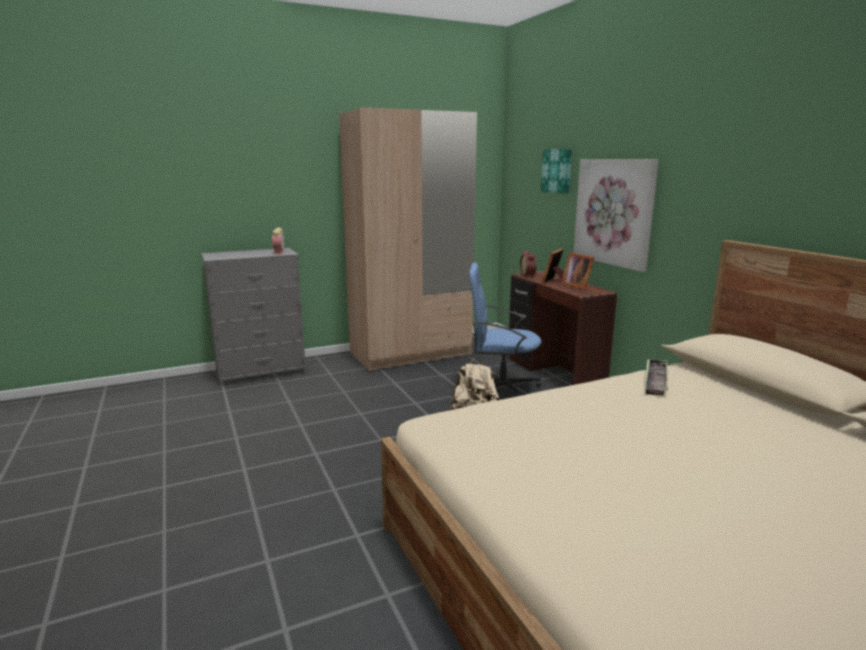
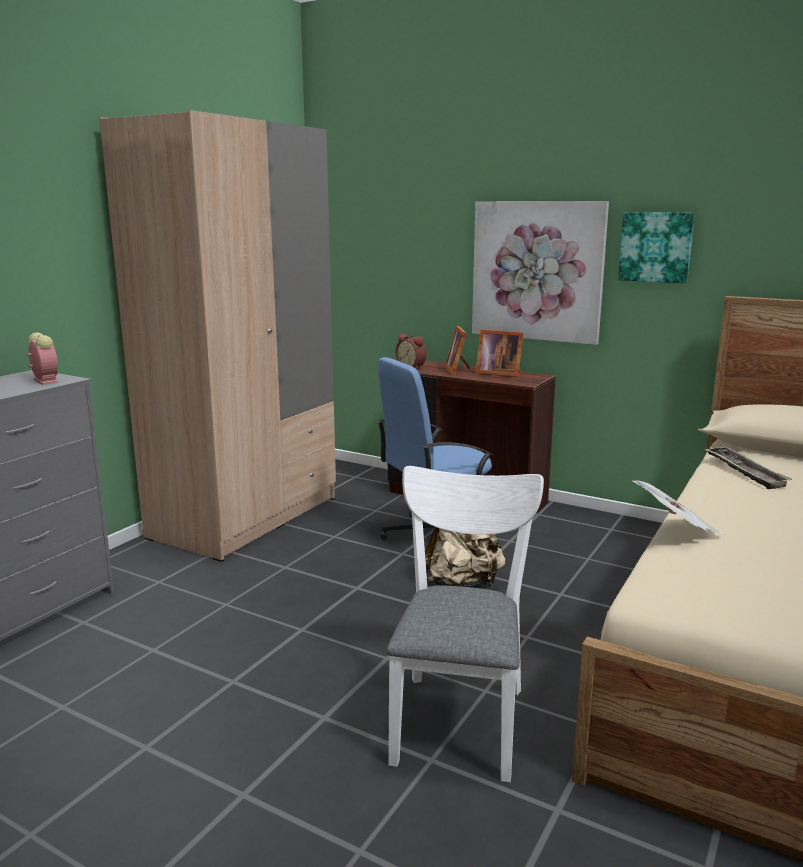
camera: 35 degrees left, 0 degrees up
(375, 477) = (460, 716): none -> white chair
(514, 396) = (675, 530): none -> newspaper
(557, 171) = (427, 218): picture -> picture (656, 247)

